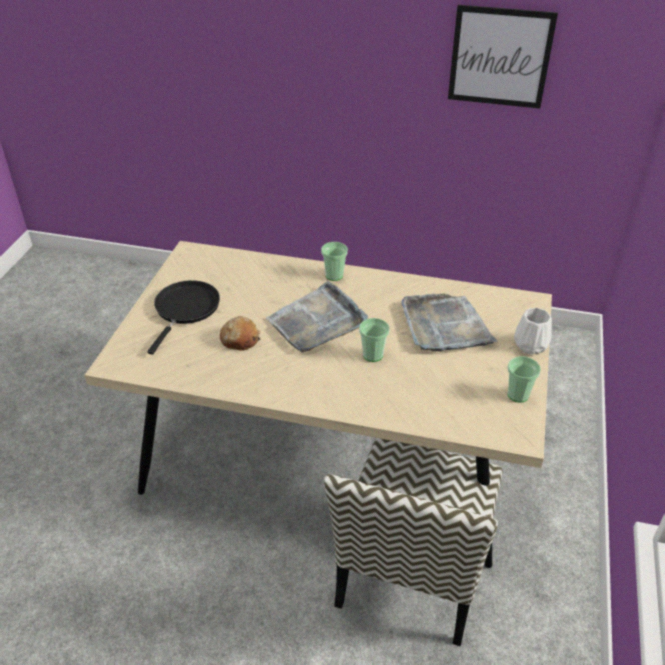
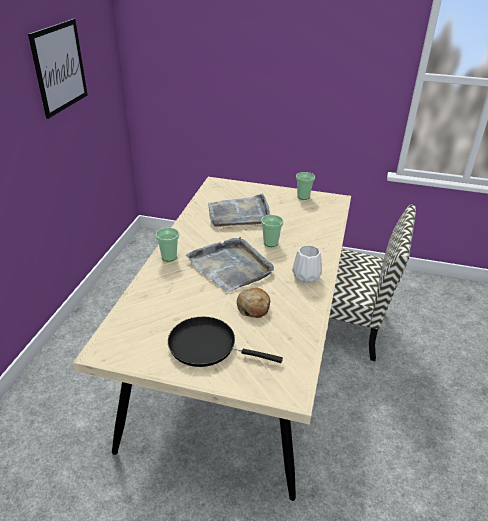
camera: 90 degrees left, 5 degrees down
(531, 345) = (259, 188): white vase -> white vase (307, 276)

